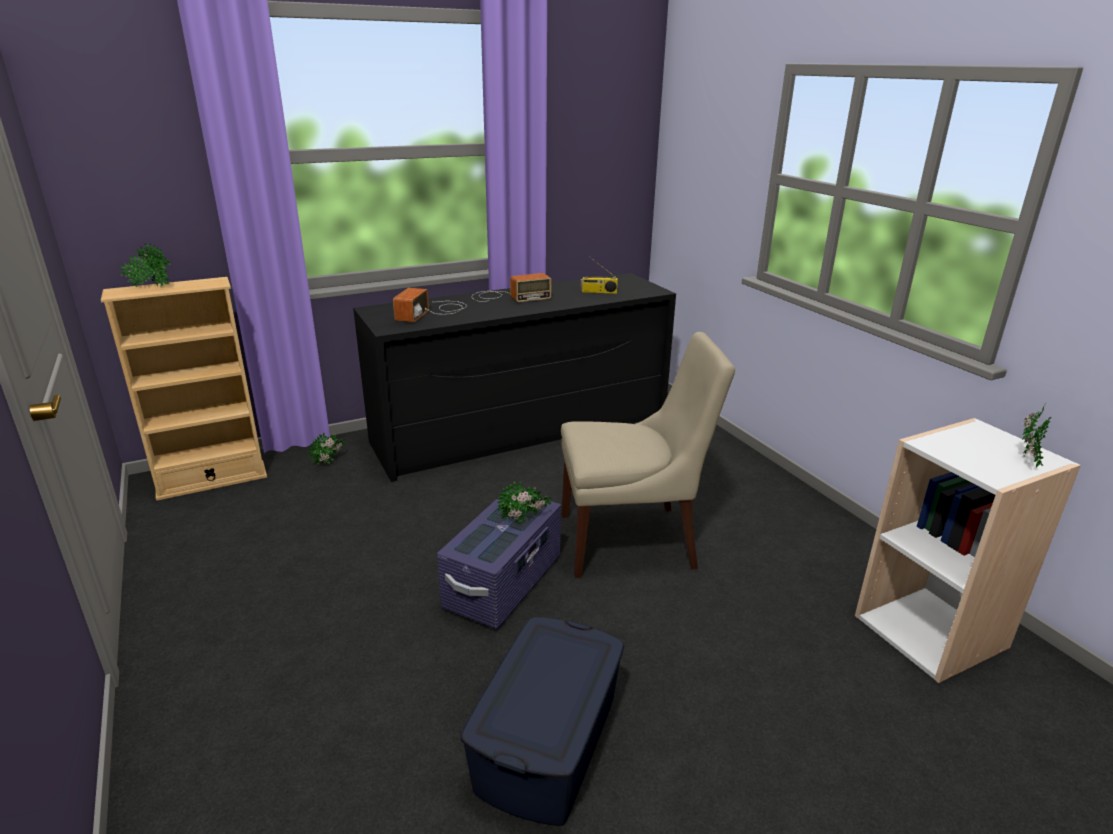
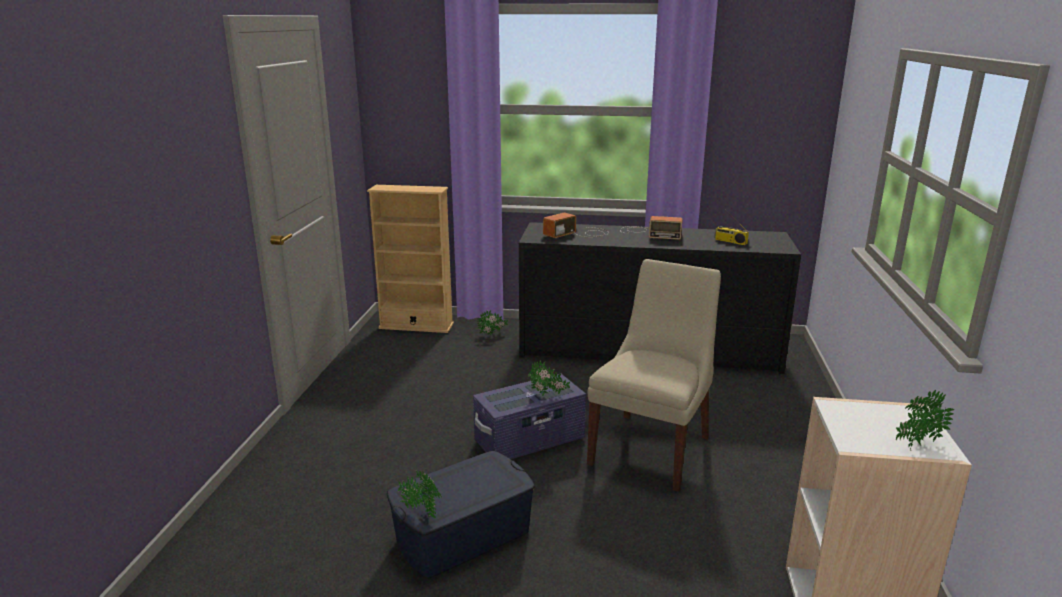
camera: 35 degrees right, 5 degrees down
(150, 287) = (399, 186): potted plant -> potted plant (420, 511)
(632, 540) = (651, 448): beige chair -> beige chair turned 90 degrees counterclockwise

